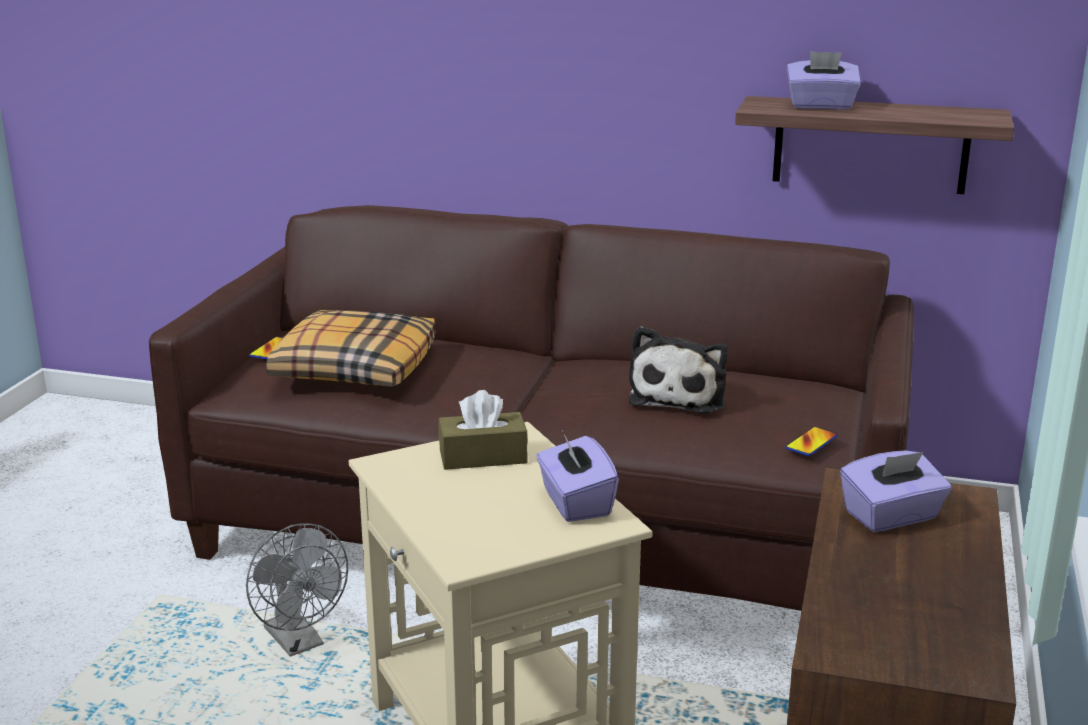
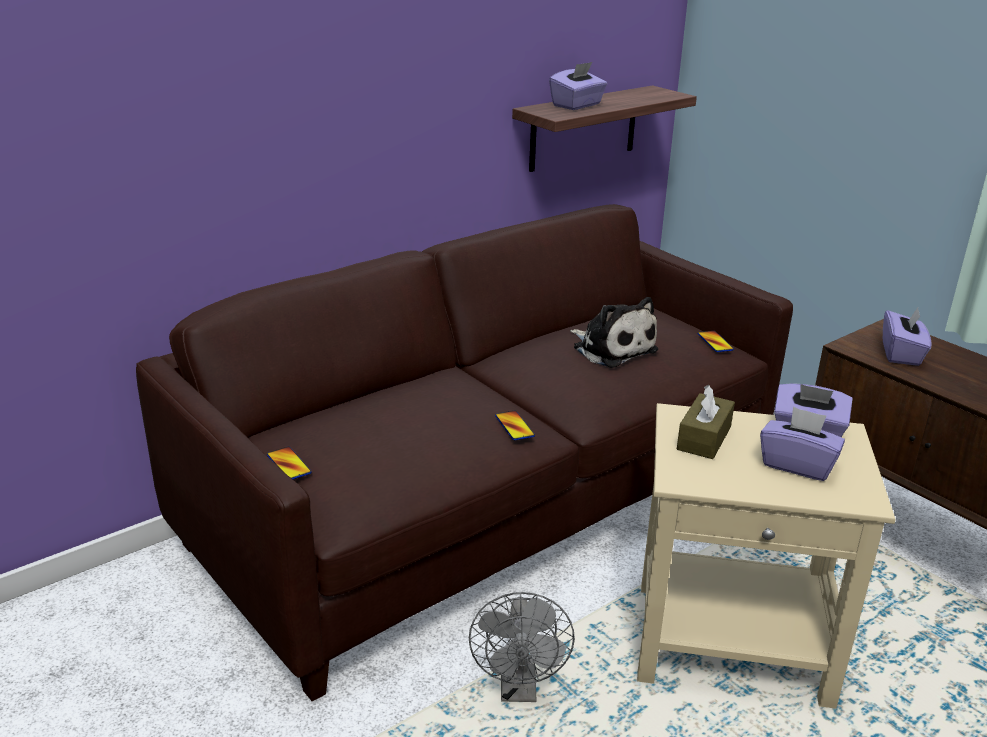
camera: 55 degrees left, 5 degrees up
(299, 643) = (519, 690): grey fan -> grey fan turned 90 degrees clockwise
(354, 368) = (395, 441): pillow -> none
(454, 403) = (514, 426): none -> phone
(491, 511) = (797, 465): none -> purple tissue box

